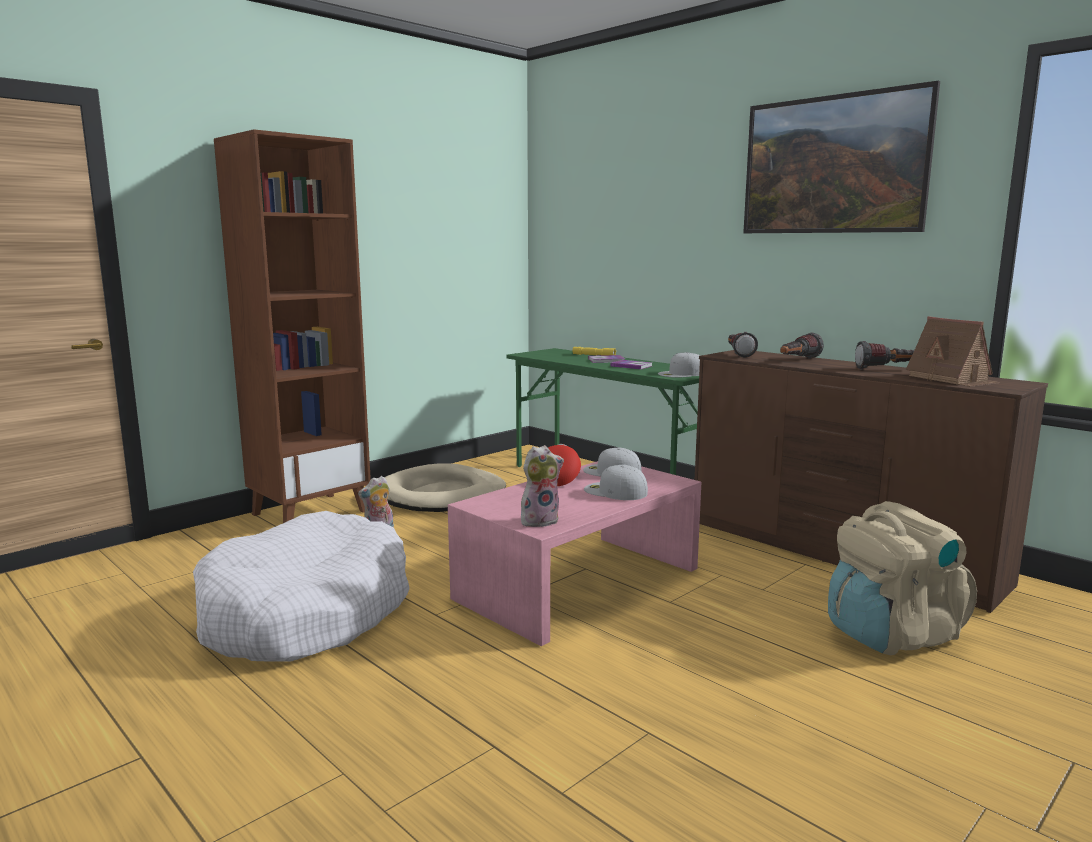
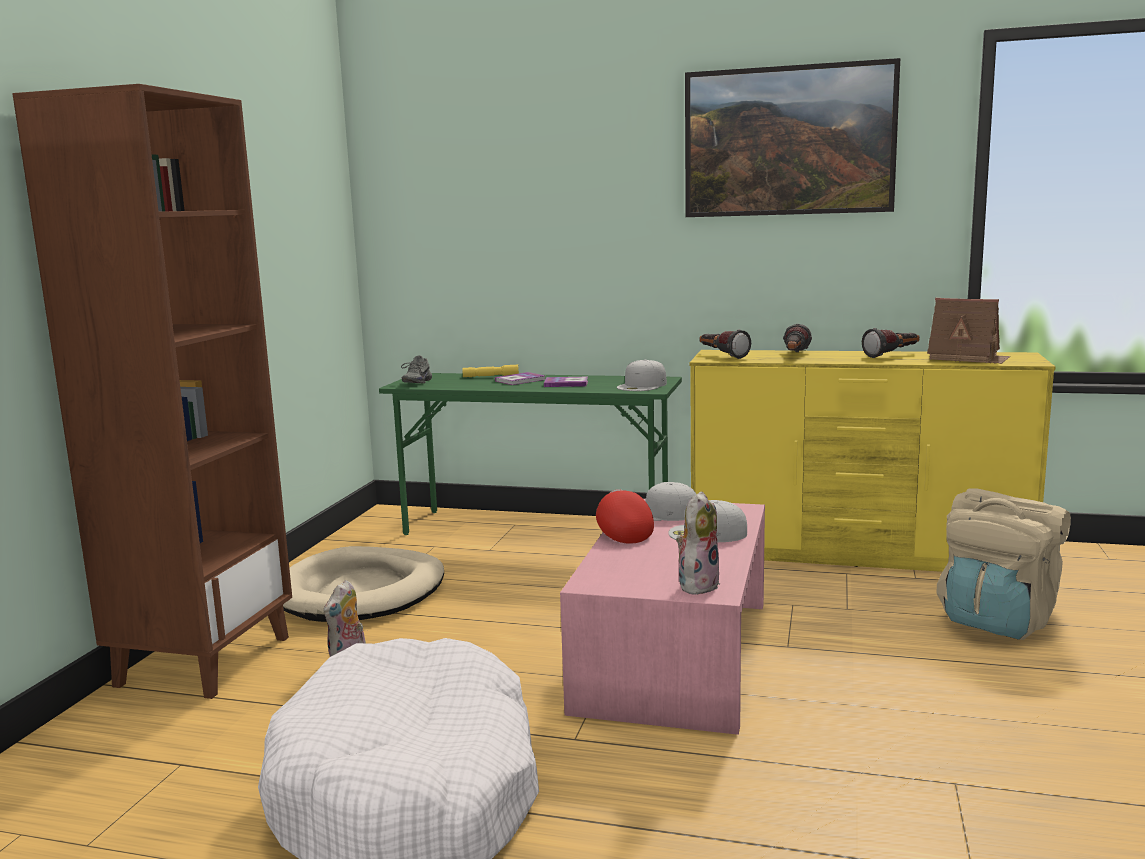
camera: 30 degrees left, 0 degrees up
(536, 354) = (415, 382): none -> grey shoe
(838, 553) = (857, 554): brown dresser -> yellow dresser

